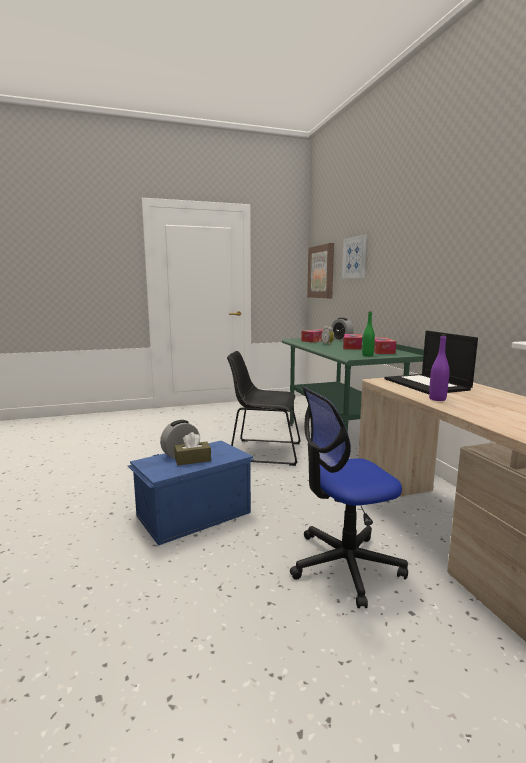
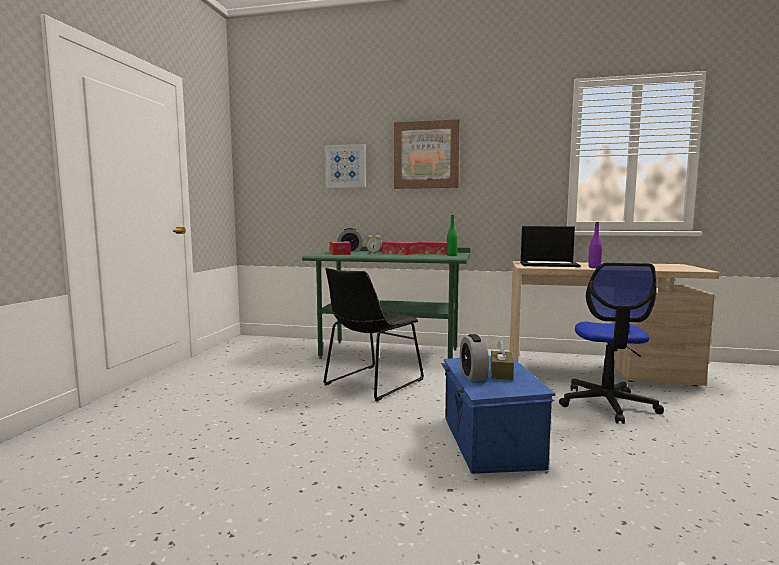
camera: 60 degrees left, 5 degrees down
(321, 272) = (272, 179): picture -> picture (426, 155)

